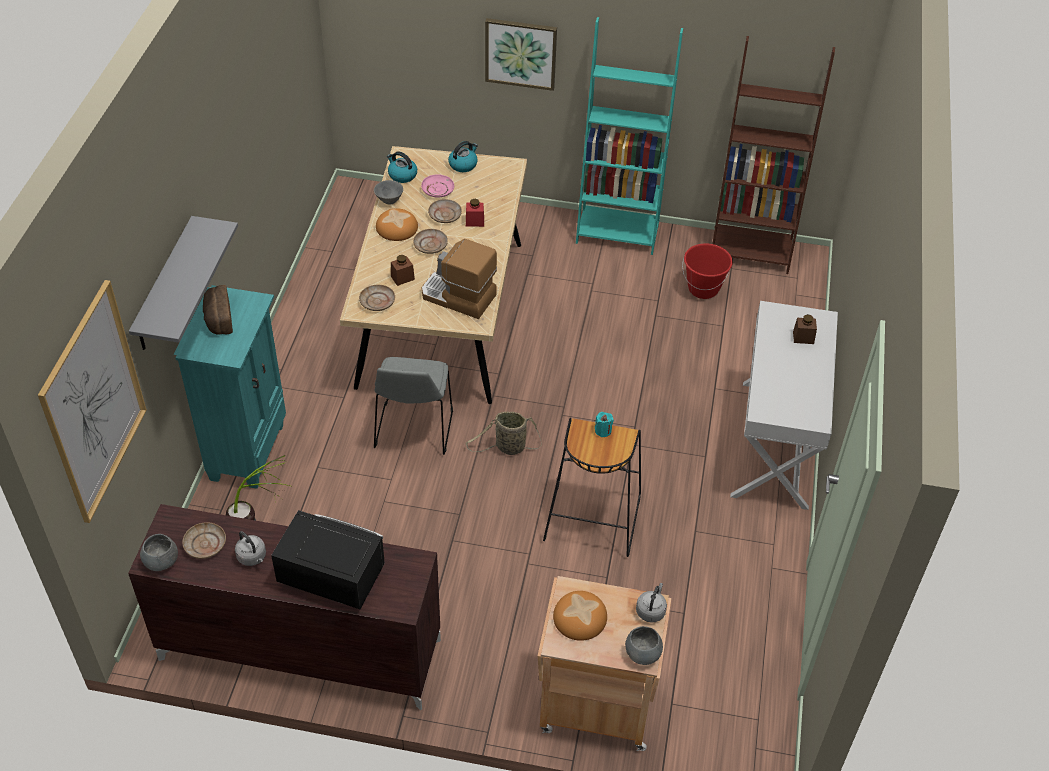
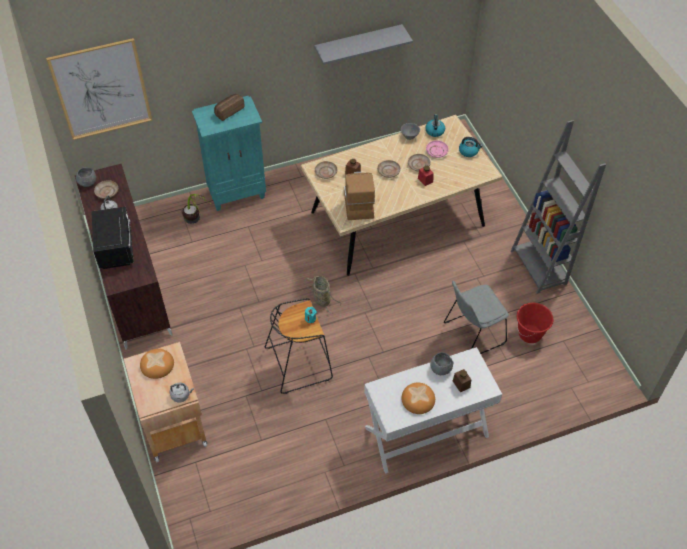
camera: 60 degrees right, 5 degrees up
(164, 286) = (200, 72): grey shelf -> grey shelf (358, 43)
(397, 228) = (390, 151): bread -> bread (418, 399)
(413, 430) = (302, 252): grey chair -> grey chair (472, 334)
(521, 53) = (541, 113): picture -> none
(617, 233) = (538, 267): turquoise bookcase -> grey bookcase
(643, 653) = (150, 404): grey bowl -> grey bowl (441, 369)
(750, 252) = (588, 345): brown bookcase -> none

